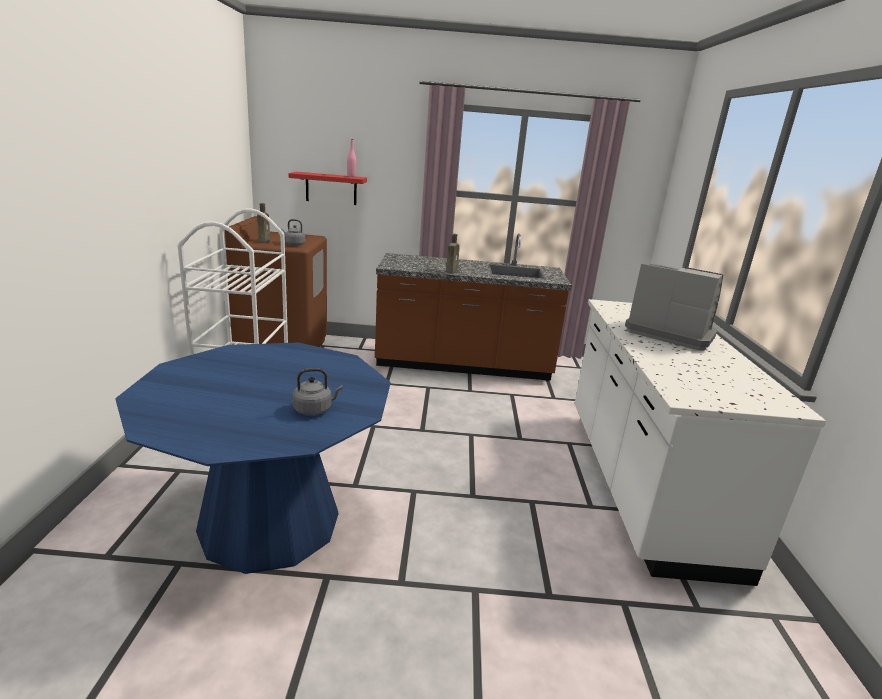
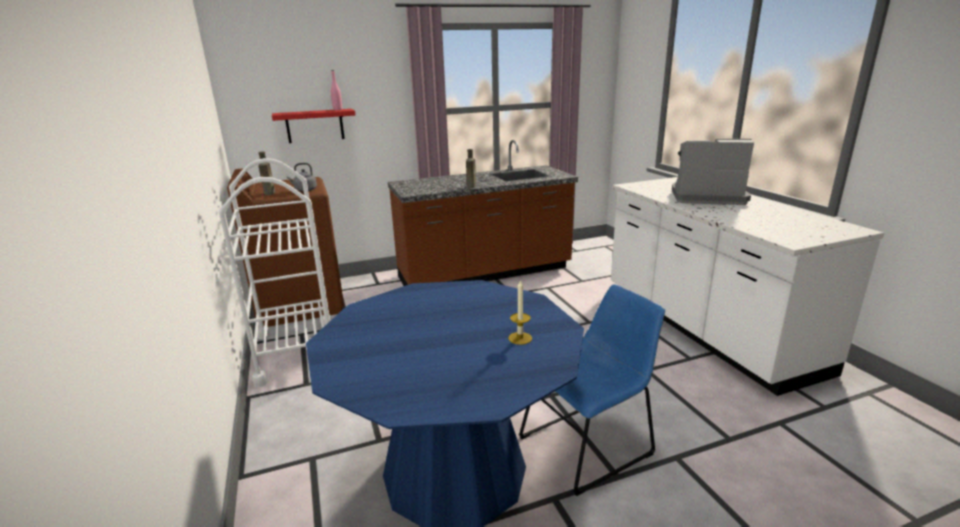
camera: 20 degrees left, 0 degrees up
(314, 409) = (520, 338): grey kettle -> candle
(405, 545) = (590, 443): none -> blue chair

